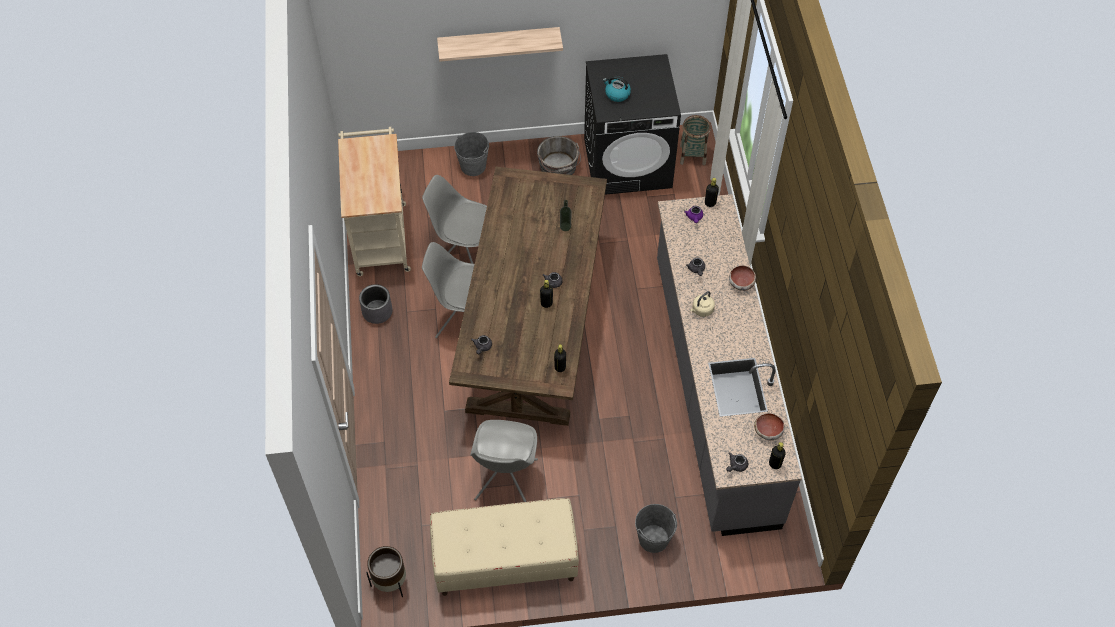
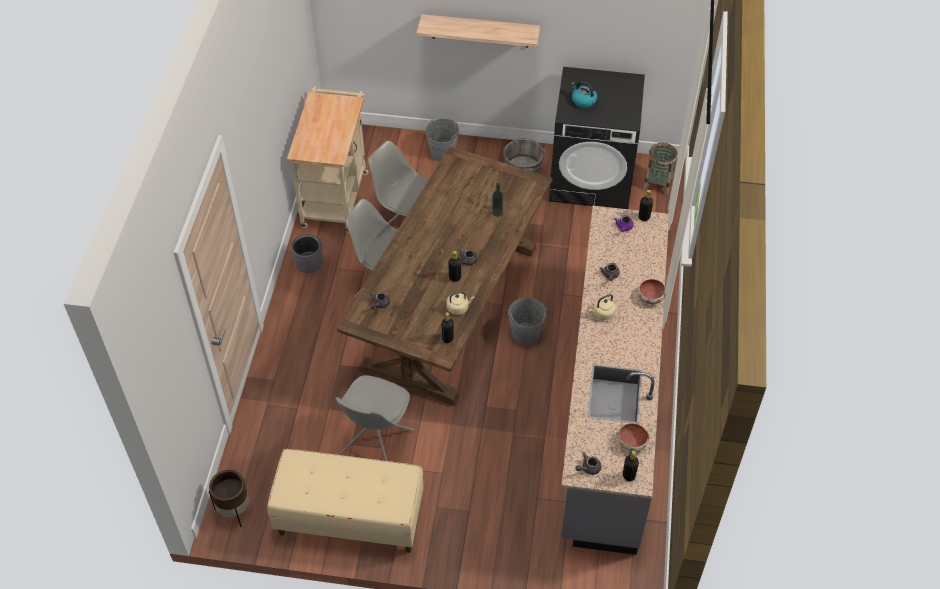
camera: 15 degrees right, 5 degrees down
(560, 333) = (458, 308): none -> beige kettle
(653, 538) = (502, 532): grey bucket -> grey bucket (526, 334)

